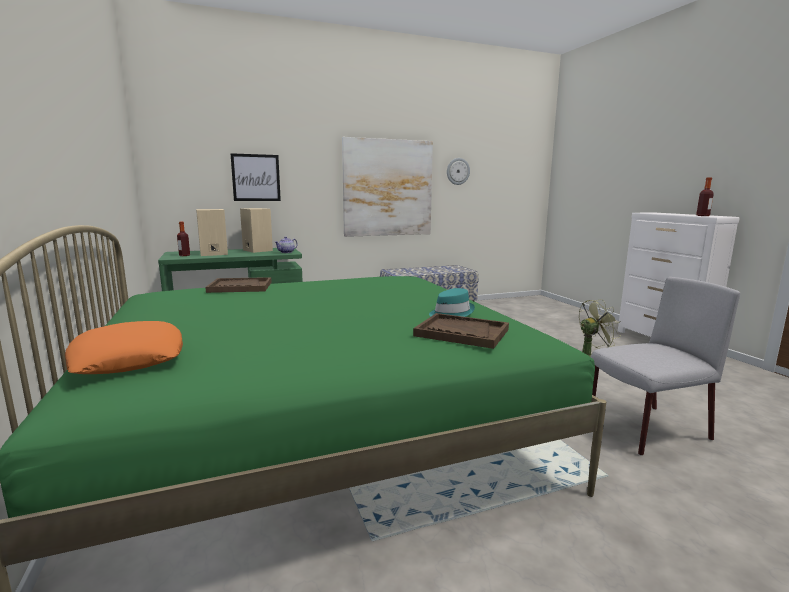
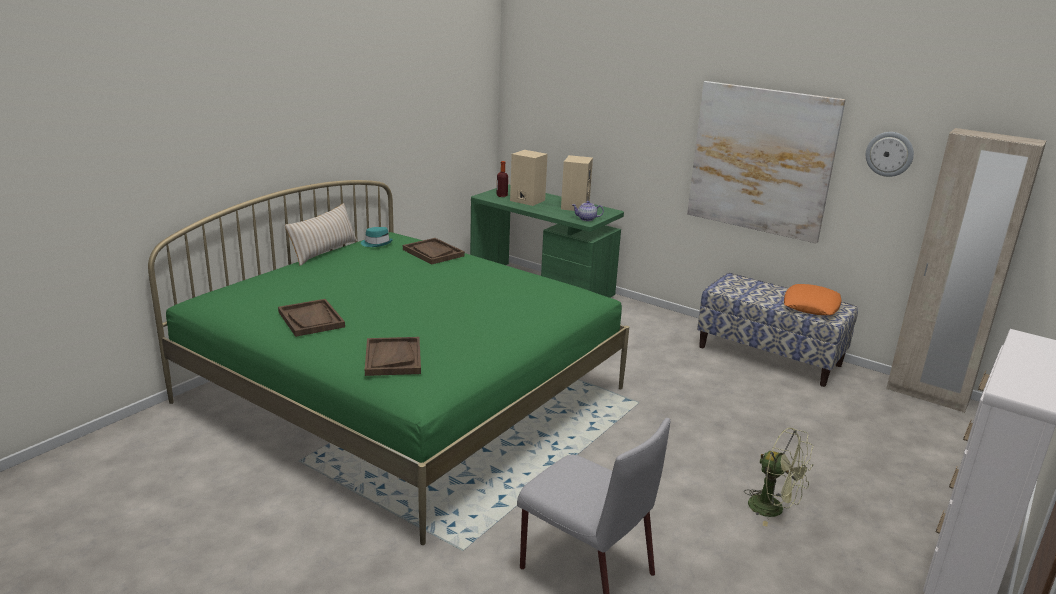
camera: 55 degrees right, 10 degrees up
(116, 317) = (324, 252): none -> beige pillow
(128, 358) = (256, 285): orange pillow -> orange pillow (811, 306)
(256, 177) = (599, 120): picture -> none
(306, 347) = (311, 319): none -> brown tray
(451, 313) = (446, 344): turquoise hat -> turquoise hat (376, 243)
(501, 301) = (927, 395): none -> beige wardrobe
(702, 215) = (1009, 382): bottle -> none

